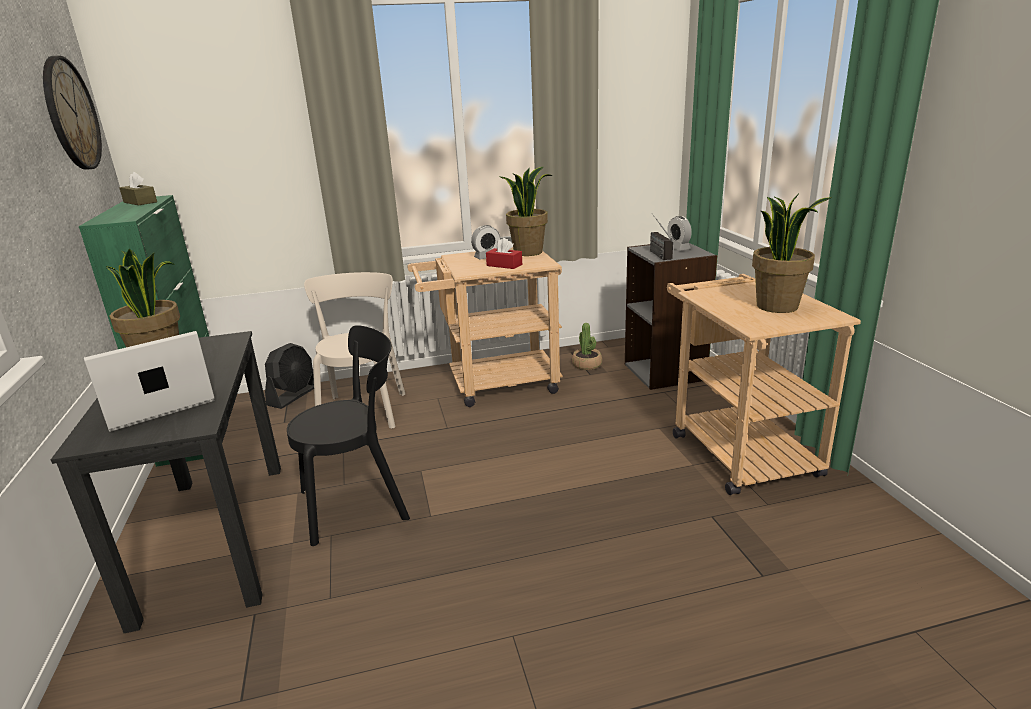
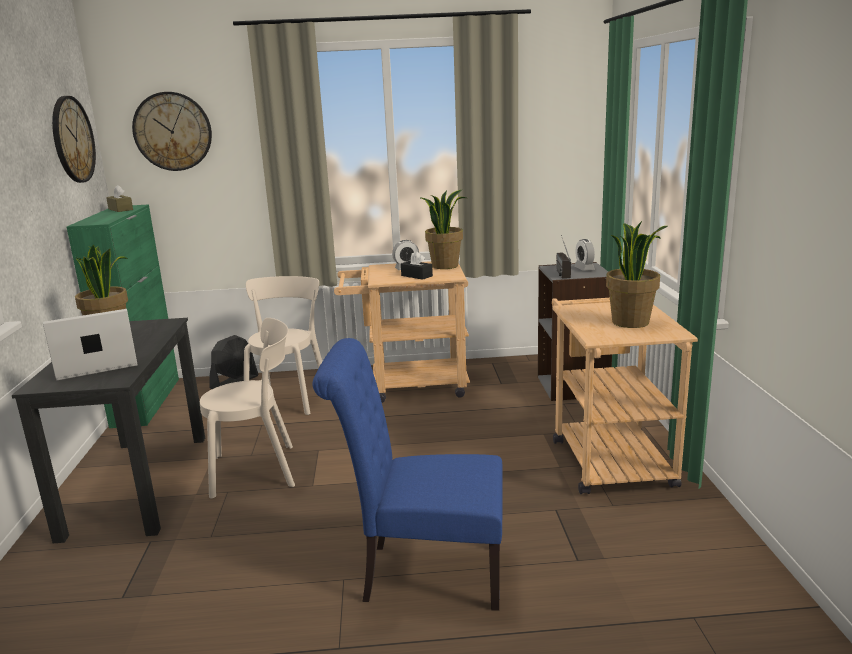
camera: 10 degrees right, 5 degrees down
(196, 104) = (172, 131): none -> wall clock
(360, 502) = (259, 470): black chair -> beige chair
(504, 265) = (416, 276): red tissue box -> black tissue box
(587, 365) = (502, 375): potted plant -> none
(603, 615) = (423, 573): none -> blue chair

